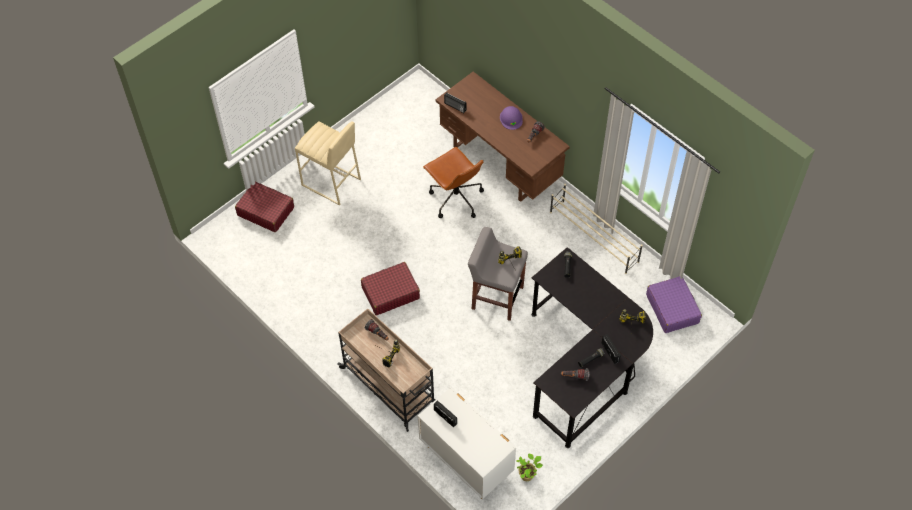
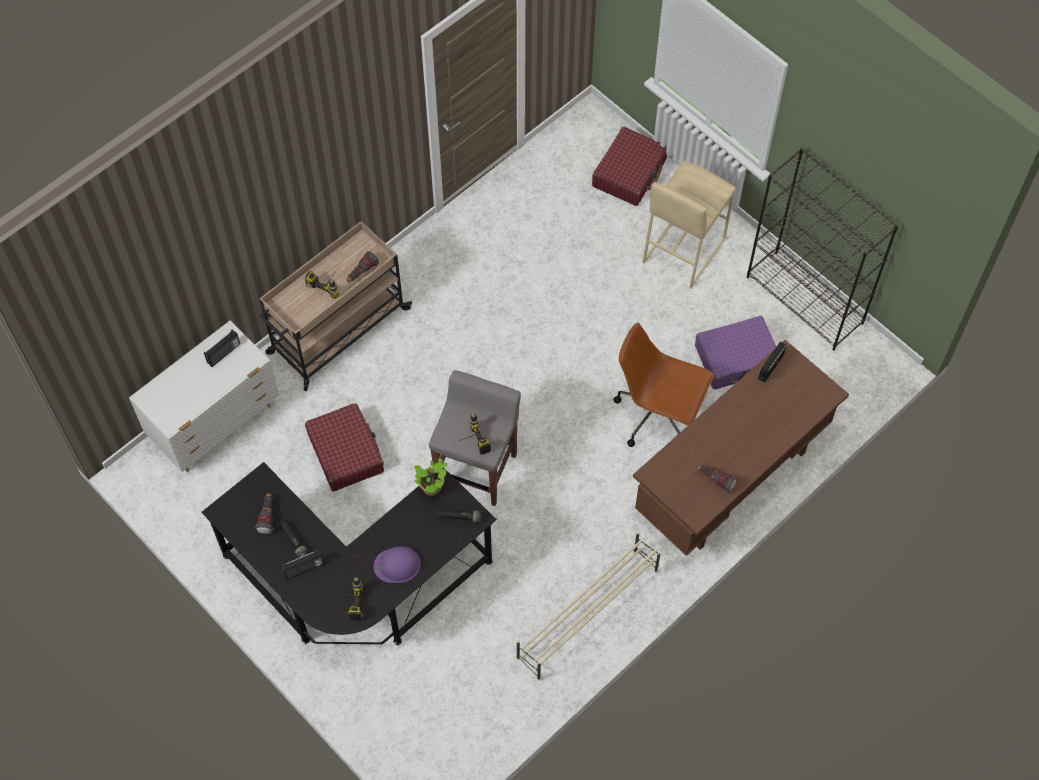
camera: 90 degrees right, 5 degrees up
(372, 120) = (805, 300): none -> black bookcase
(390, 293) = (488, 330): red suitcase -> red suitcase (345, 452)
(455, 198) = (658, 415): brown office chair -> brown office chair turned 60 degrees clockwise
(511, 118) = (750, 447): purple hard hat -> purple hard hat (397, 565)
(527, 475) = (188, 501): potted plant -> potted plant (432, 488)
(672, 308) = (449, 724): purple suitcase -> purple suitcase (736, 359)

